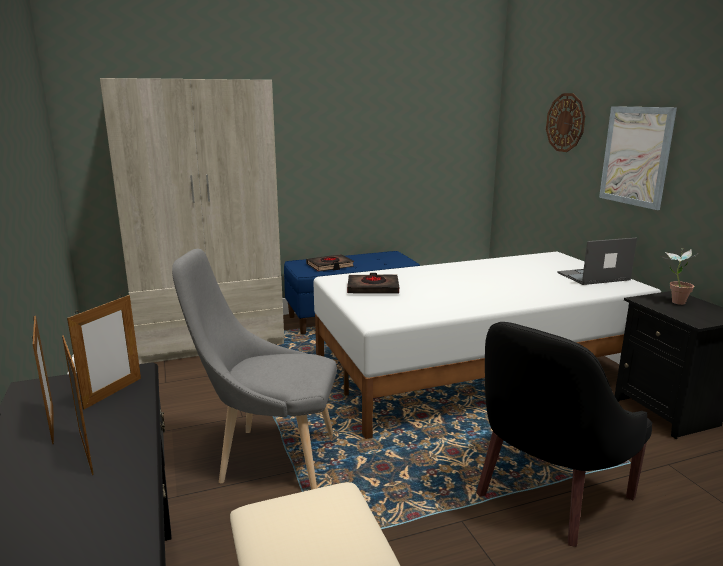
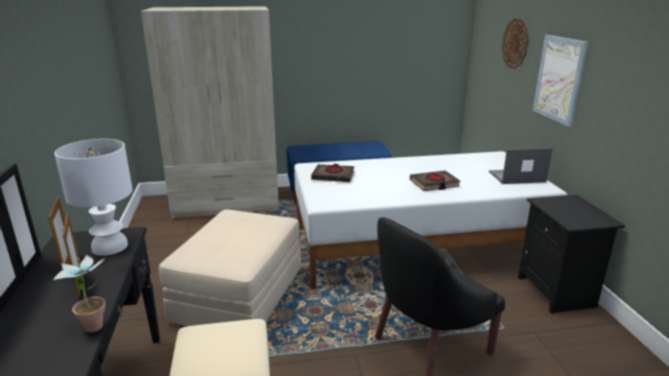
camera: 10 degrees right, 5 degrees up
(113, 393) = (110, 246): picture frame -> white table lamp
(270, 458) = (239, 295): grey chair -> beige ottoman
(330, 266) = (319, 152): black book -> black book (434, 184)
(673, 301) = (566, 204): potted plant -> potted plant (93, 323)

